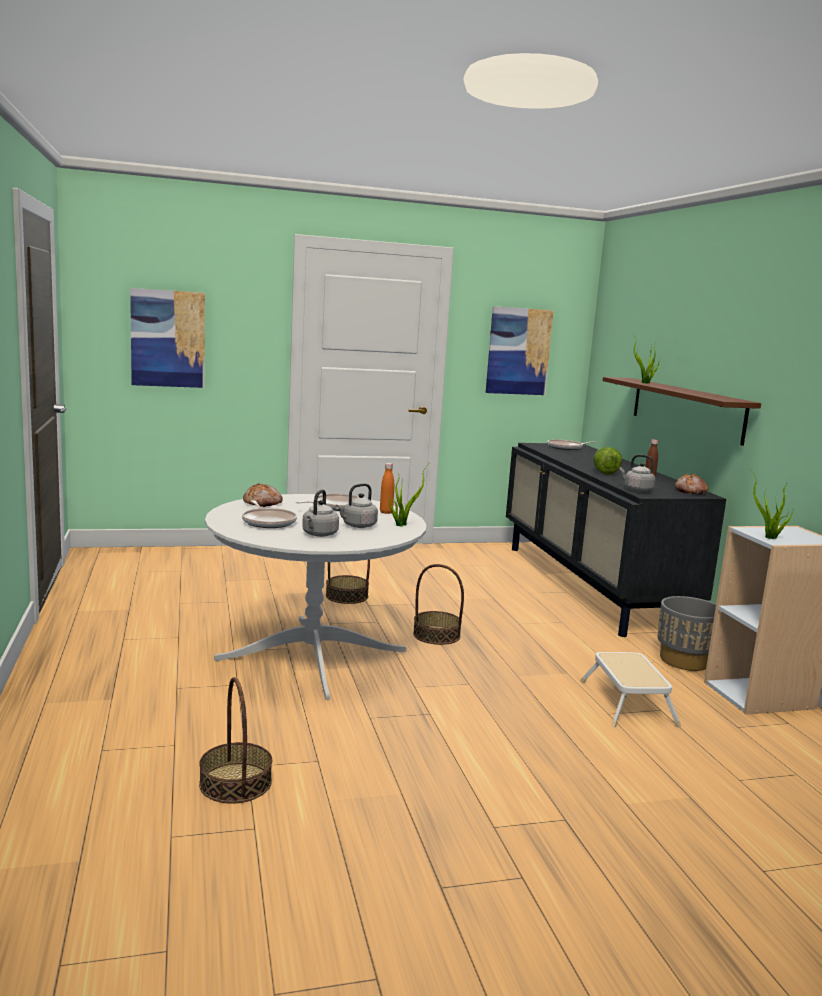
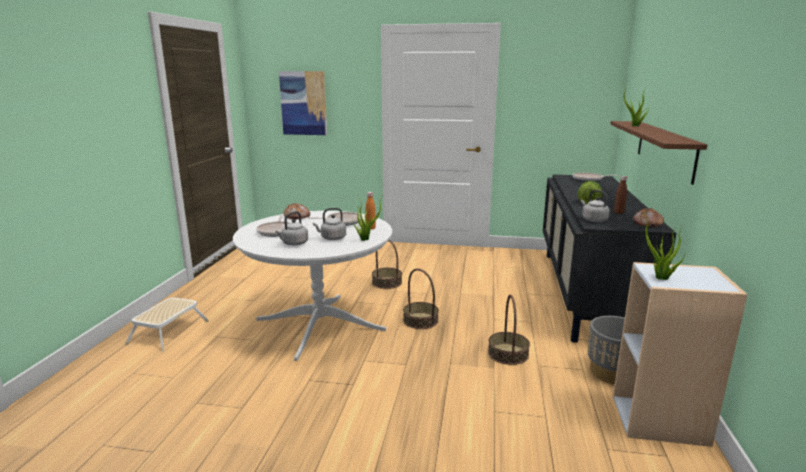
camera: 25 degrees right, 5 degrees up
(235, 783) = (177, 413): basket -> basket (508, 354)
(518, 351) = (557, 102): picture -> none
(628, 703) = (521, 404): beige step ladder -> beige step ladder (169, 332)

